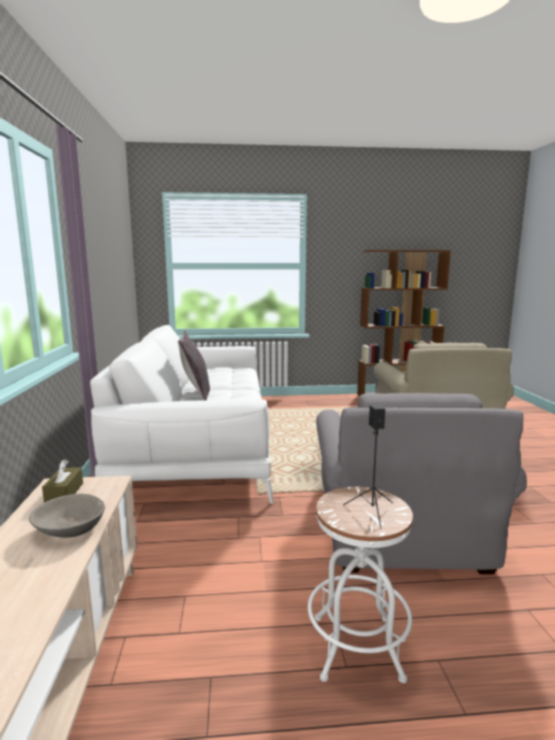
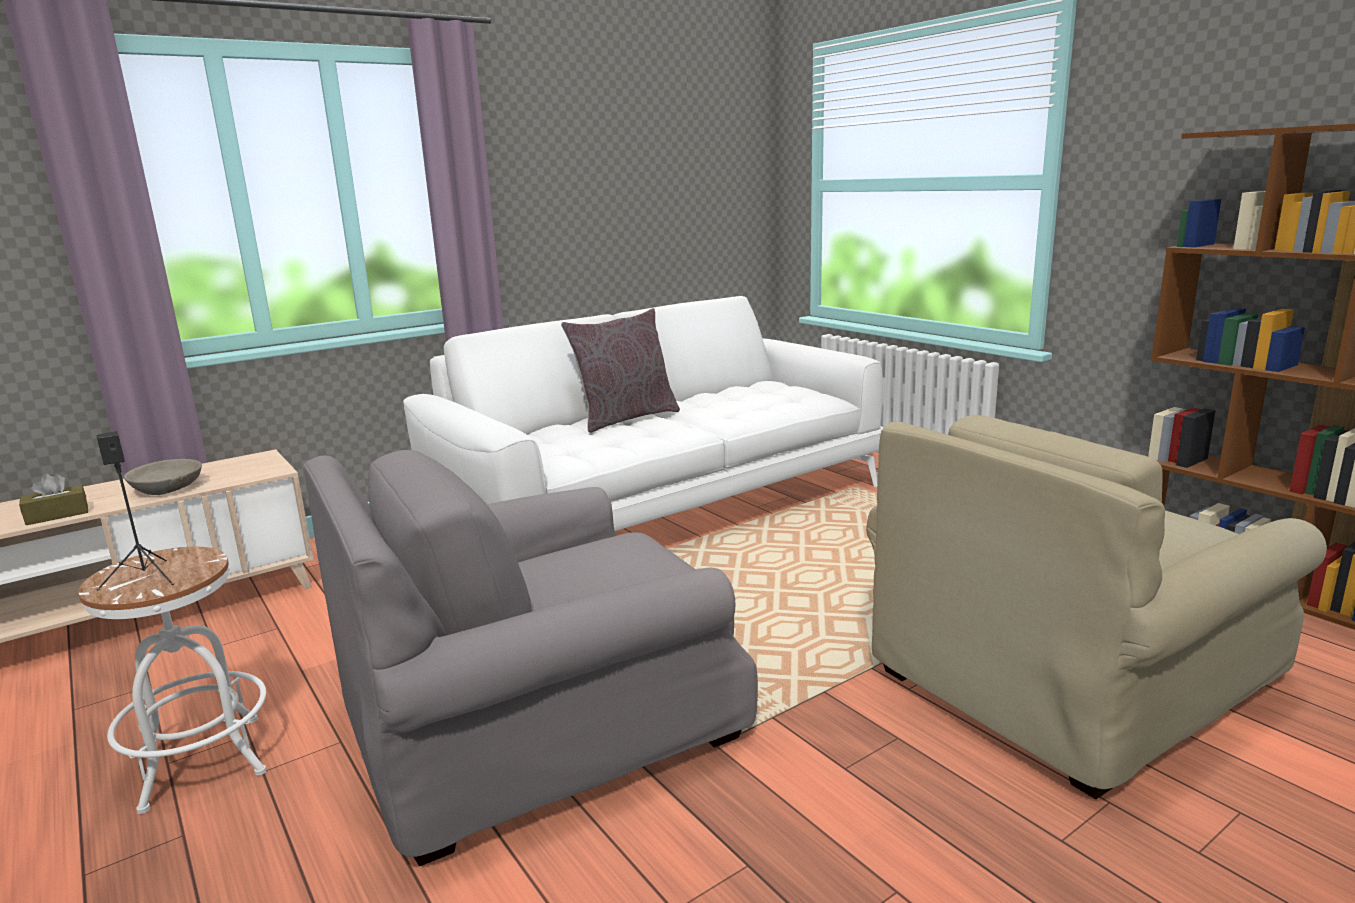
camera: 60 degrees right, 5 degrees up
(64, 493) = (242, 465): brown tissue box -> brown tissue box (57, 515)

